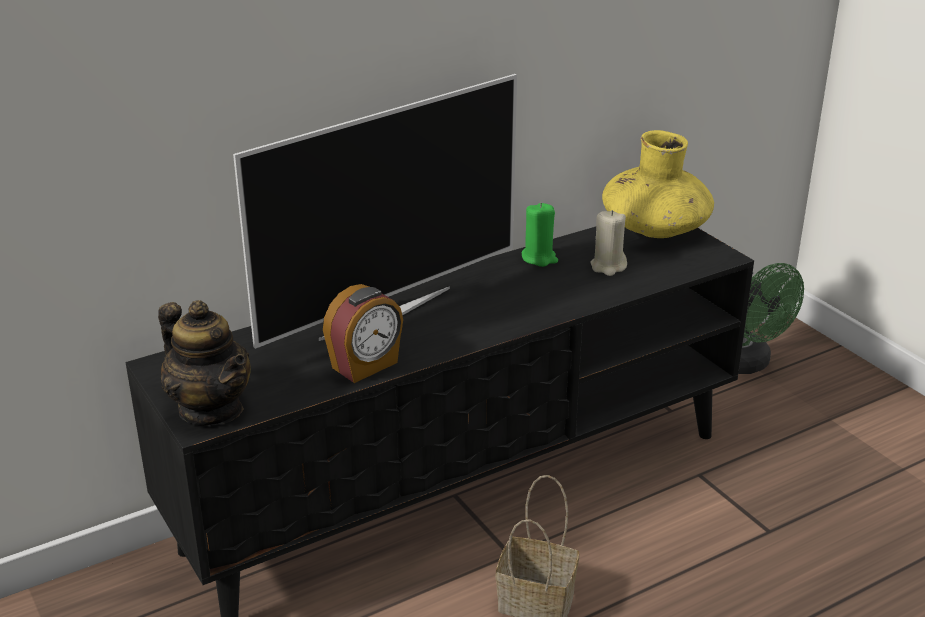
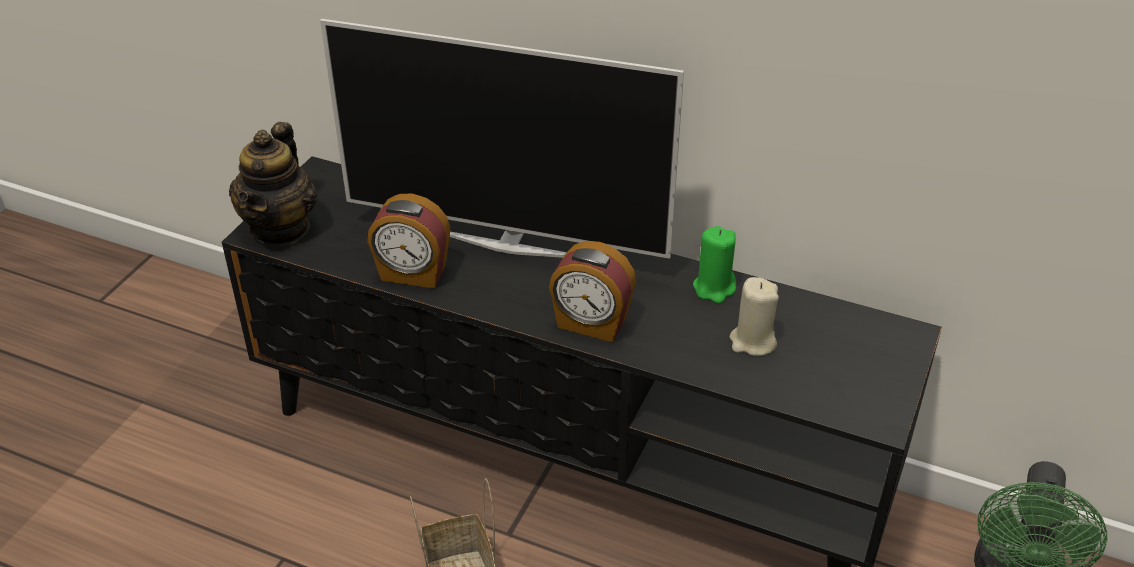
camera: 55 degrees right, 10 degrees up
(521, 314) = (591, 324): none -> alarm clock
(655, 228) = (881, 341): yellow vase -> none

